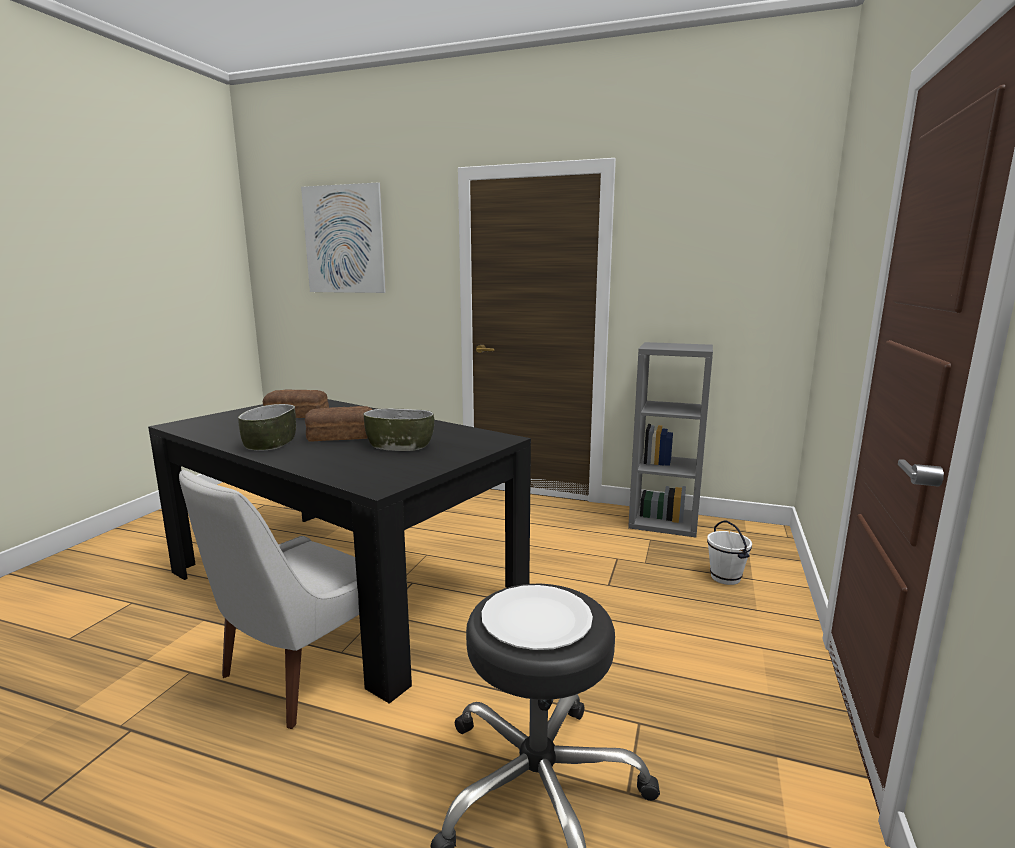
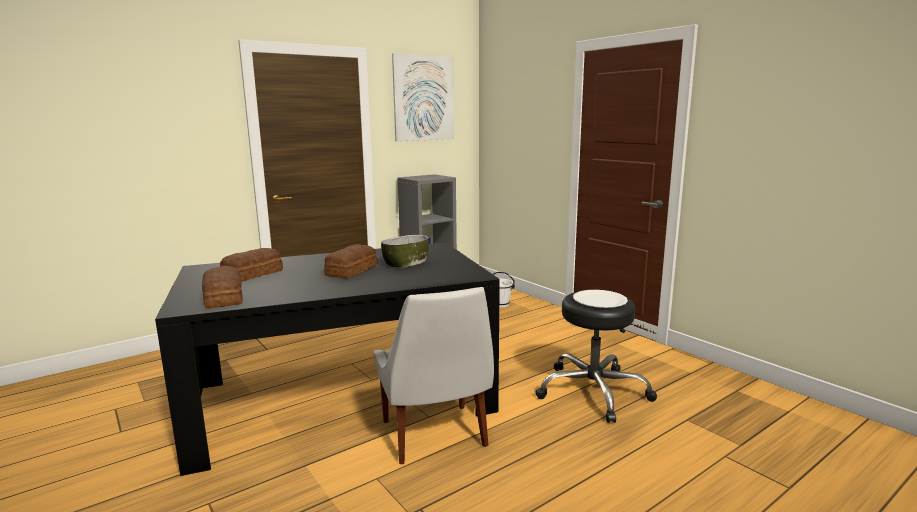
camera: 55 degrees left, 0 degrees up
(216, 425) = (224, 297): none -> bread
(271, 443) = (328, 287): bowl -> none
(344, 239) = (103, 101): picture -> picture (424, 98)

